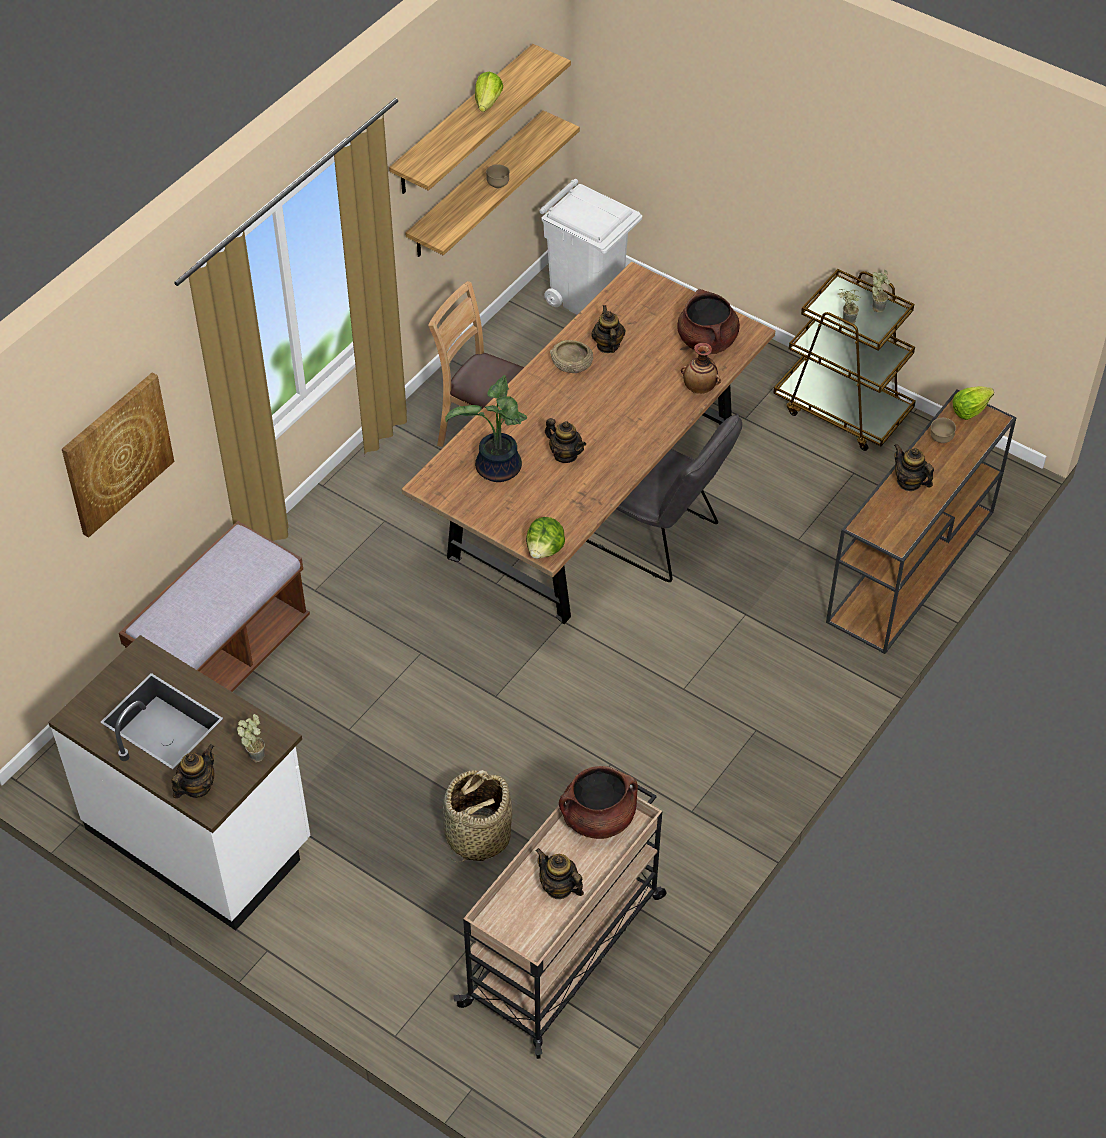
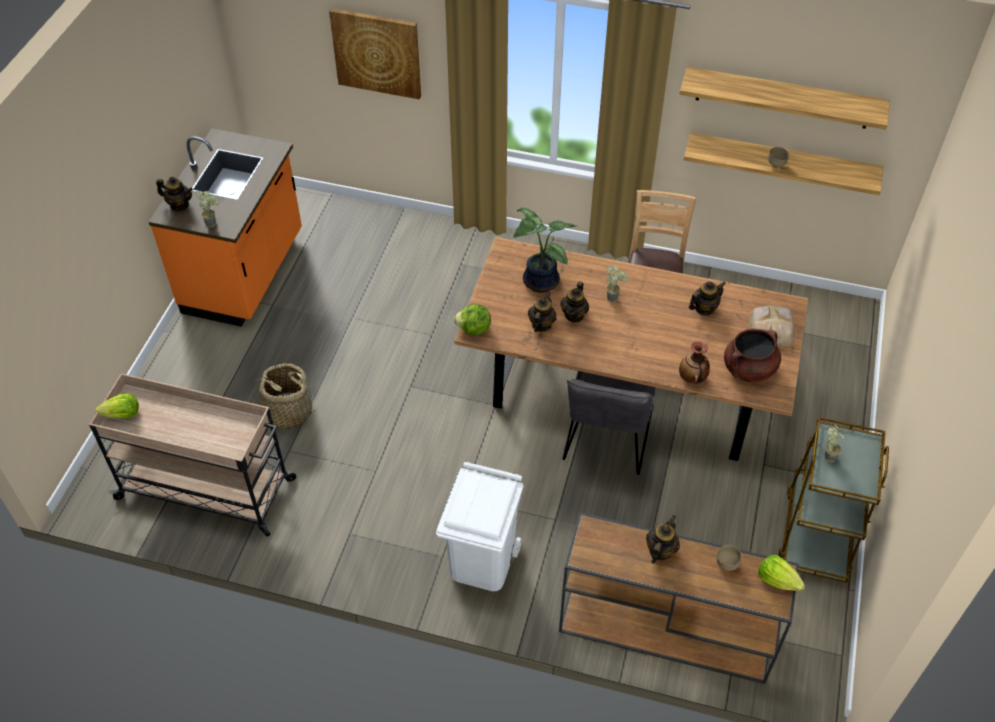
camera: 70 degrees right, 0 degrees up
(200, 835) = (245, 274): white counter -> orange counter
(223, 657) = (386, 239): brown bench -> none
(487, 103) = (797, 95): lettuce -> lettuce (122, 415)
(558, 887) = (170, 424): teapot -> teapot (541, 325)
(571, 364) = (670, 293): beige bowl -> none
(588, 296) = (829, 327): white trash can -> white trash can (482, 562)
(598, 818) = (236, 430): brown cooking pot -> none
(660, 304) = (771, 328): none -> bread
(877, 306) = (863, 475): potted plant -> potted plant (614, 297)

